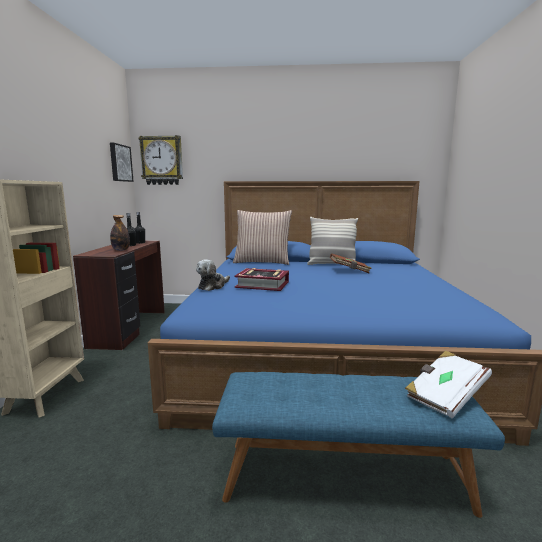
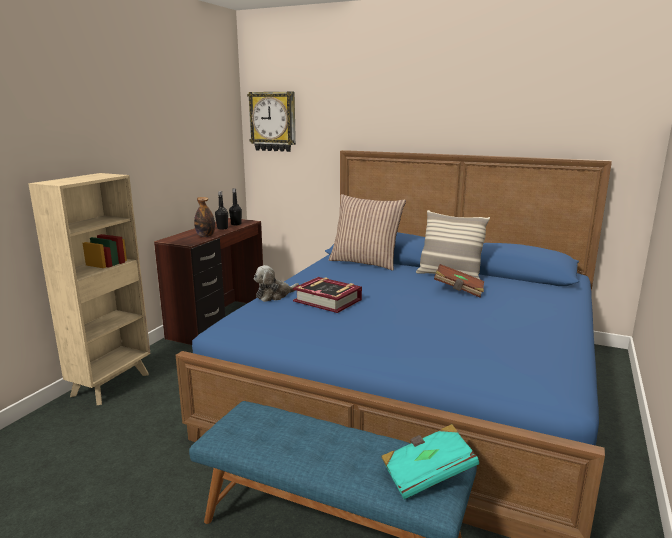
camera: 20 degrees right, 5 degrees up
(120, 163) = (222, 127): picture -> none
(444, 396) = (427, 475): white book -> turquoise book

